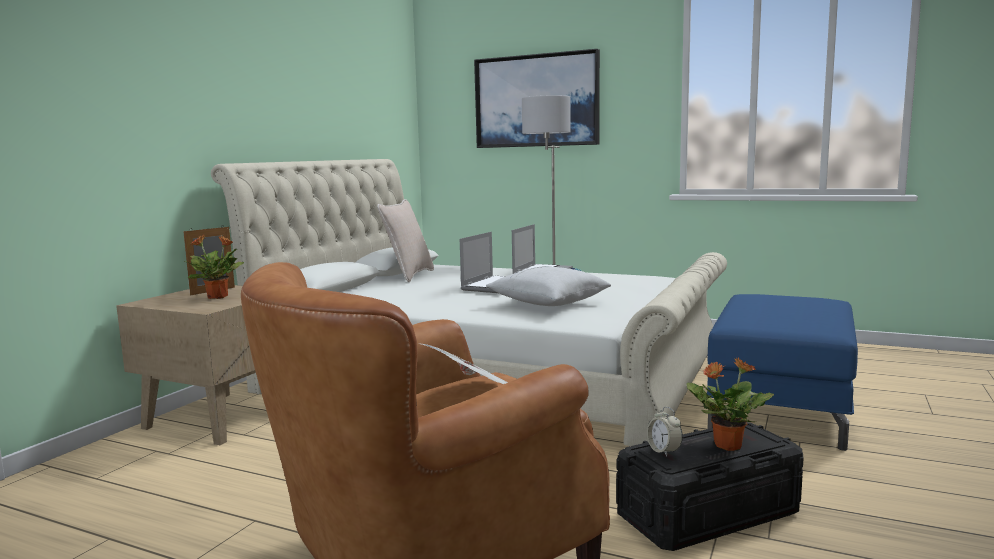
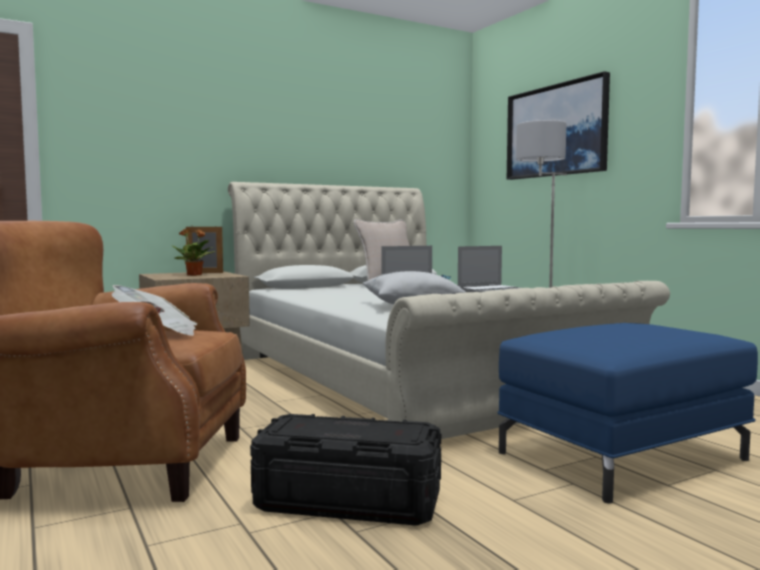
camera: 35 degrees right, 5 degrees down
(664, 451) = (302, 421): alarm clock -> none
(726, 445) = (362, 431): potted plant -> none

